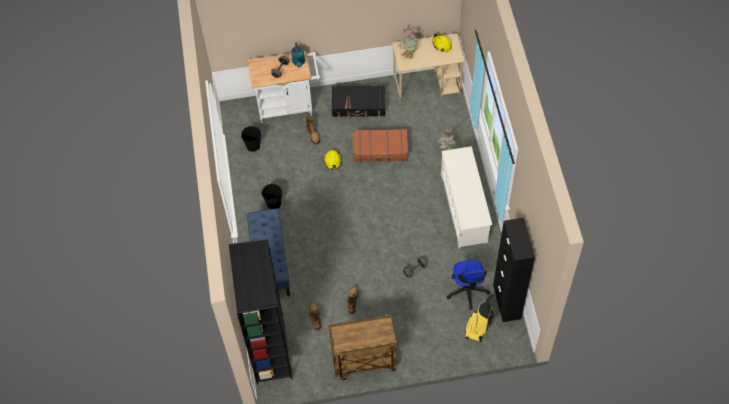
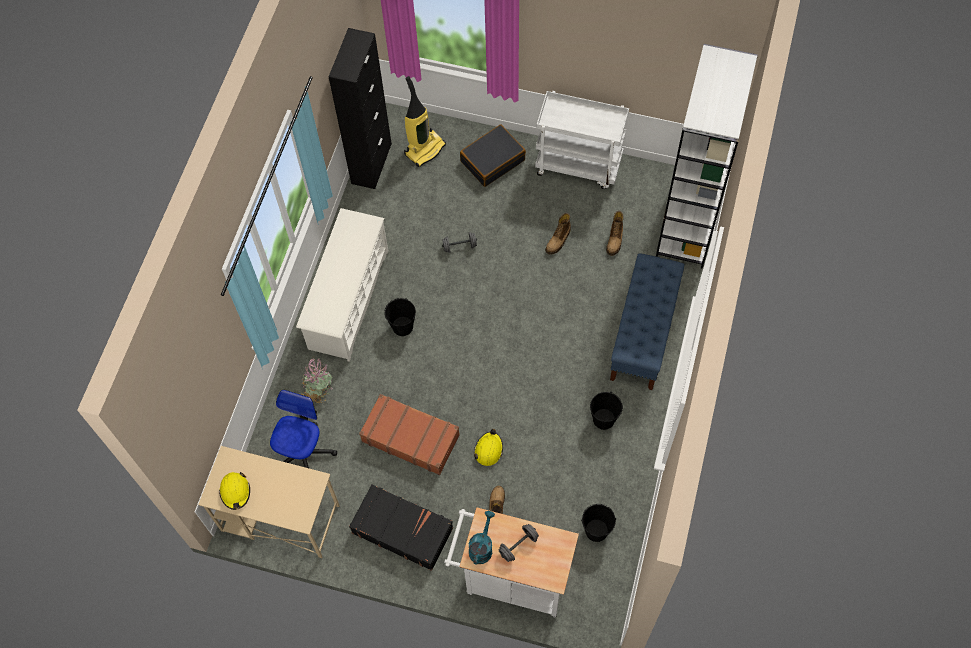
camera: 155 degrees left, 5 degrees up
(269, 349) = (688, 224): black bookcase -> white bookcase
(364, 362) = (579, 165): brown cart -> white cart
(408, 54) = (297, 499): potted plant -> none
(421, 206) = (403, 326): none -> black bucket
(426, 339) = (492, 160): none -> black suitcase
(467, 290) = (409, 195): office chair -> office chair (303, 452)

